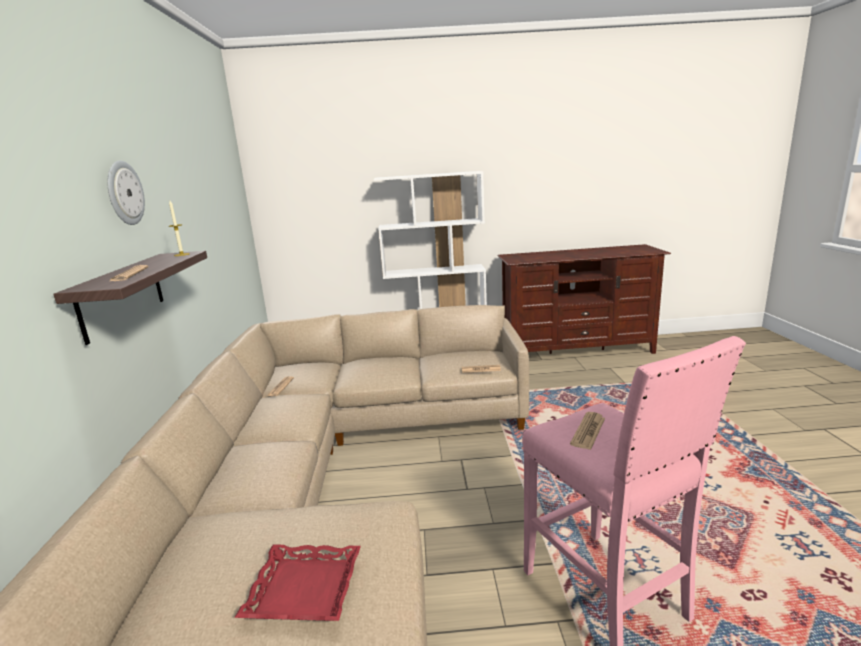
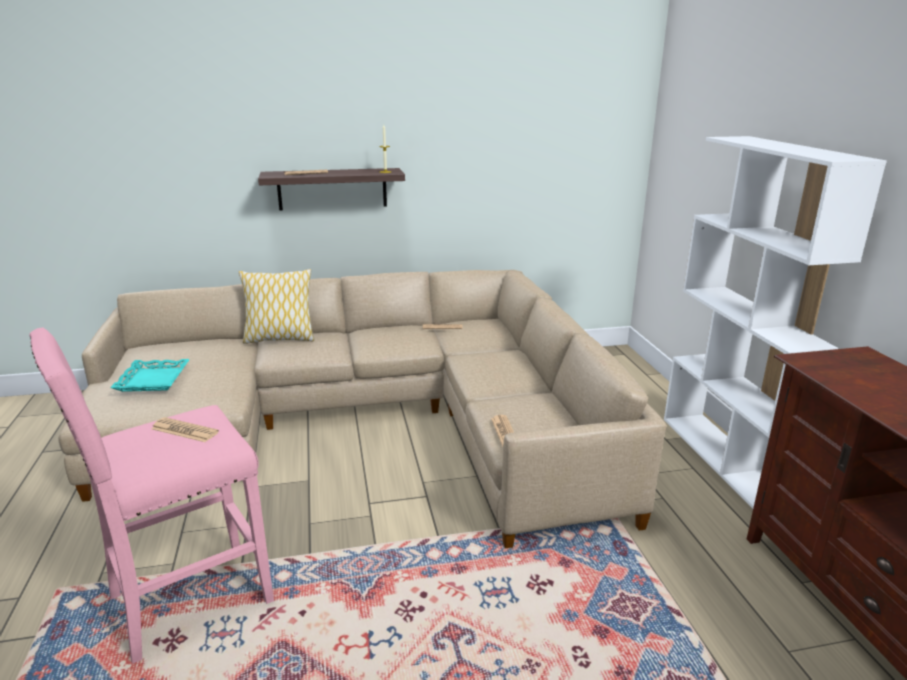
camera: 80 degrees right, 5 degrees up
(124, 193) = (366, 113): wall clock -> none
(222, 486) = (279, 339): none -> pillow
(303, 590) = (152, 380): red tray -> turquoise tray

